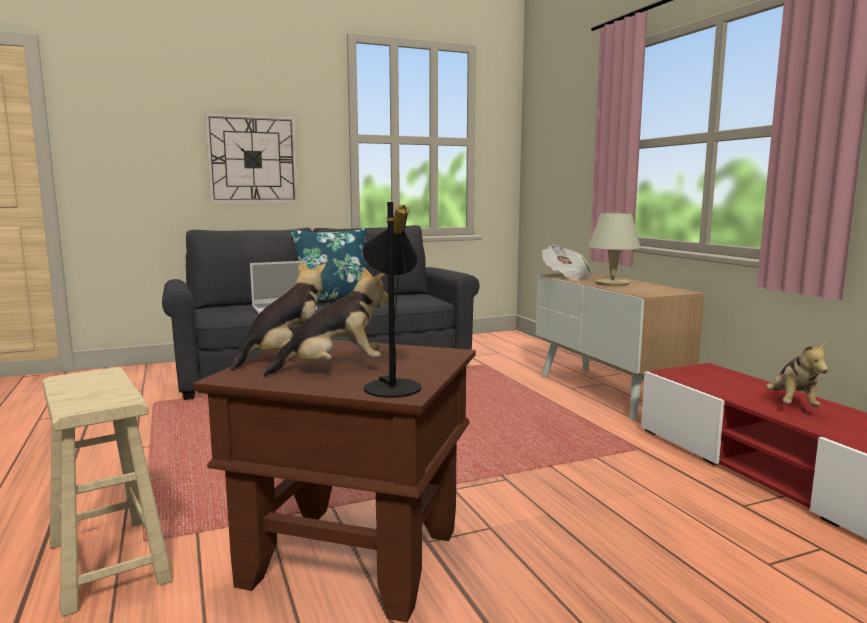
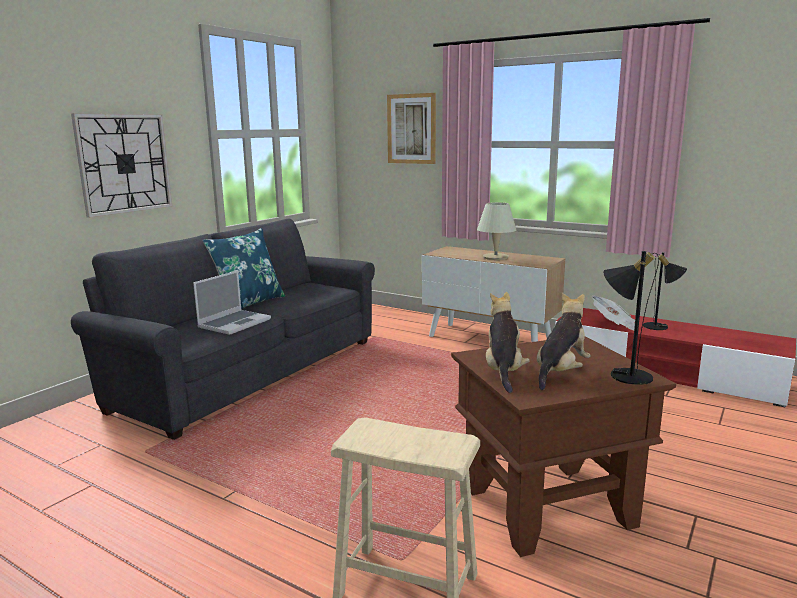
camera: 35 degrees left, 5 degrees up
(566, 276) = (447, 254): newspaper -> newspaper (614, 325)
(578, 133) = (411, 129): none -> picture
(792, 404) = (660, 327): plush toy -> black table lamp

